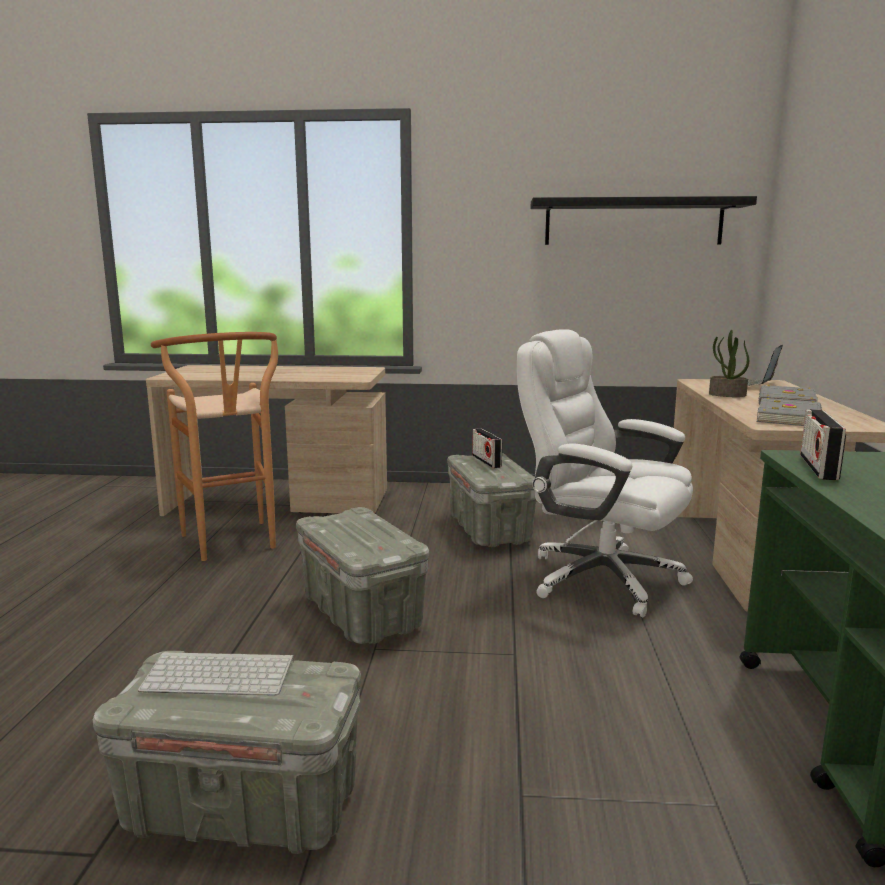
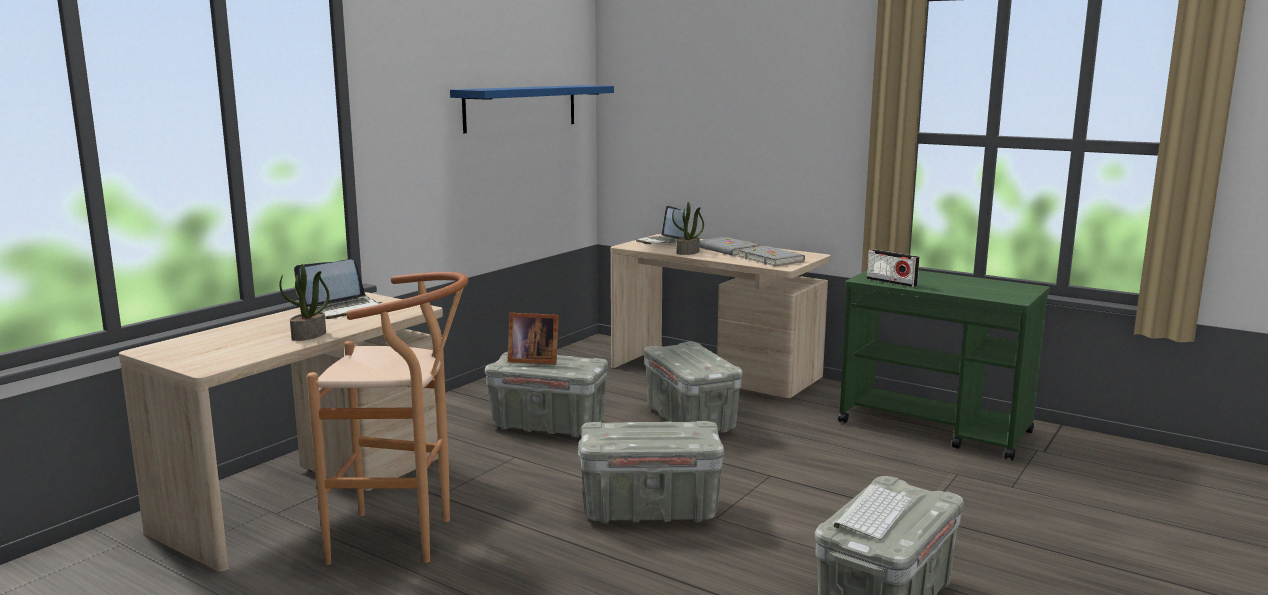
camera: 60 degrees left, 0 degrees up
(255, 376) = (309, 335): none -> potted plant
(329, 371) = (341, 309): none -> laptop
(486, 461) = (532, 360): radio -> picture frame
(600, 578) = (689, 419): white office chair -> grey storage box
(633, 222) = (521, 107): black shelf -> blue shelf

